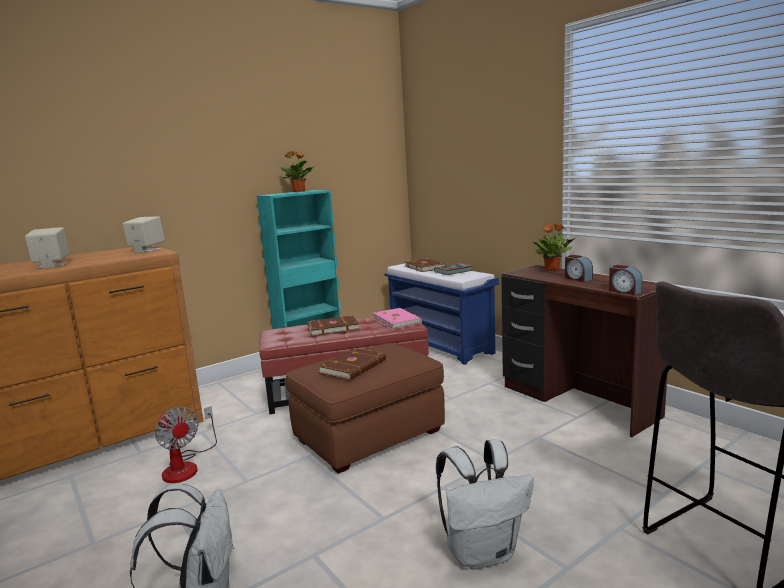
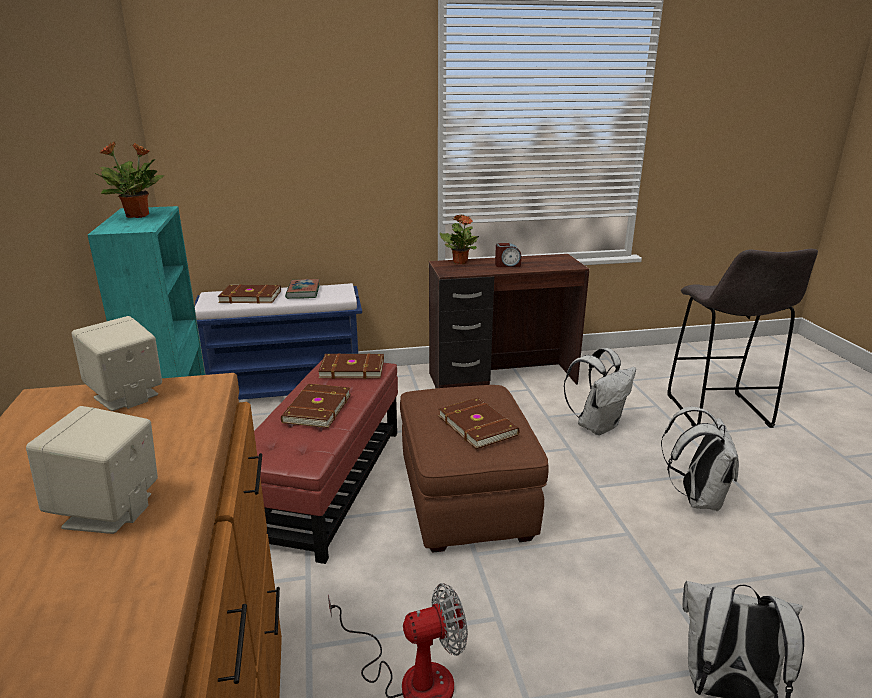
camera: 65 degrees left, 10 degrees up
(397, 320) = (352, 368): pink book -> brown book
(558, 466) = (597, 425): none -> white backpack
(624, 291) = (569, 266): alarm clock -> none

